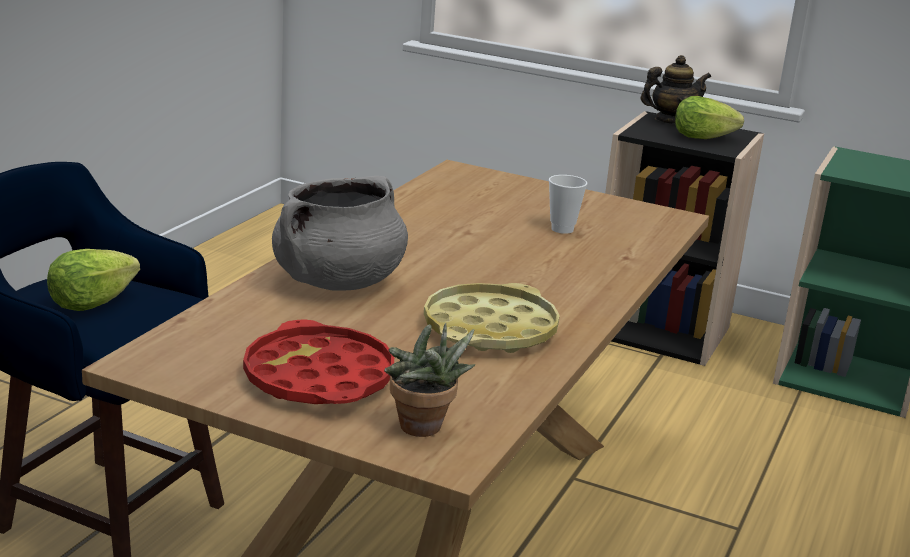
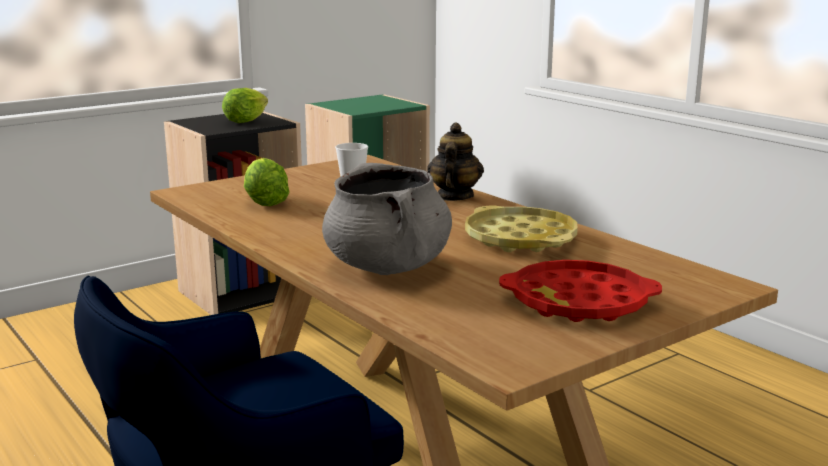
camera: 60 degrees left, 5 degrees down
(91, 303) = (244, 405): lettuce -> lettuce (265, 202)
(423, 430) = (680, 285): potted plant -> none
(671, 121) = (198, 120): teapot -> teapot (454, 197)

